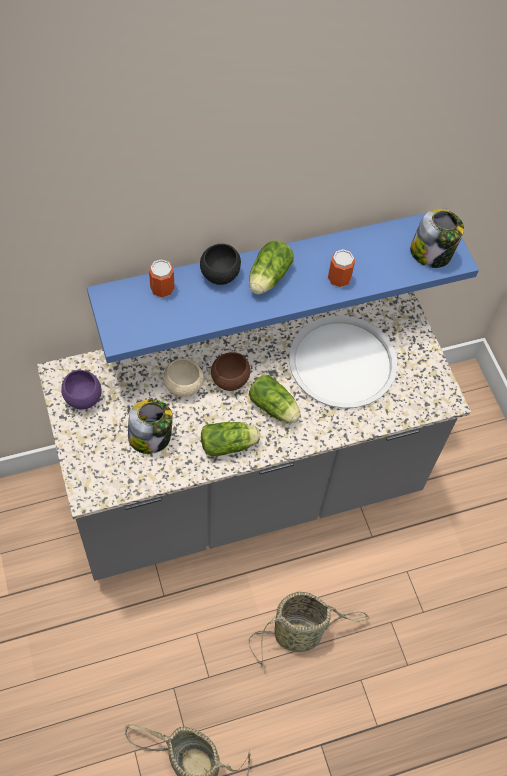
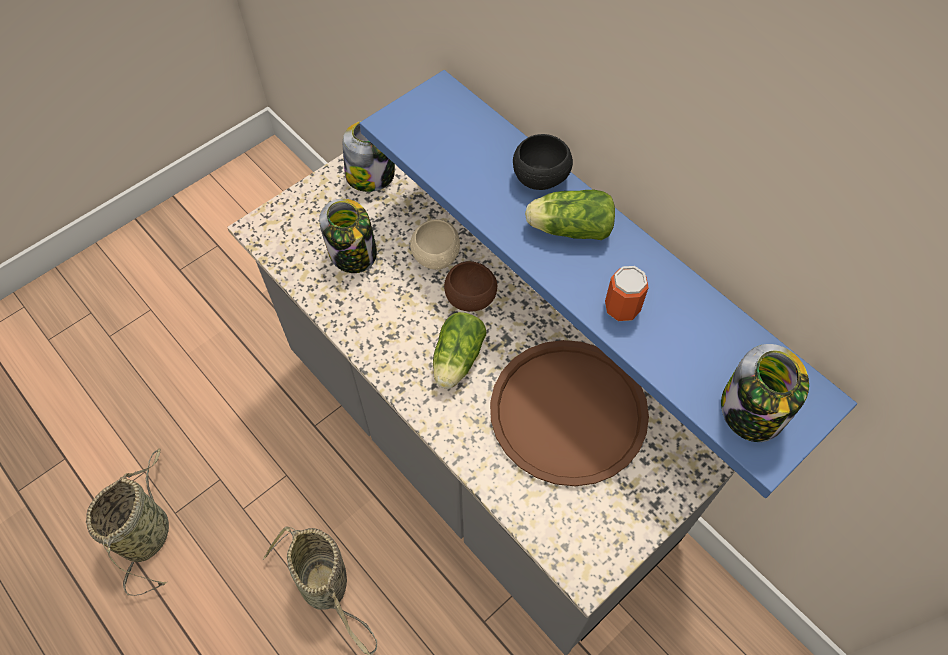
camera: 70 degrees right, 0 degrees up
(83, 398) = (371, 175): purple bowl -> jar
(162, 289) = (482, 133): can -> none
(230, 444) = (382, 334): lettuce -> none
(342, 363) = (568, 412): white tray -> brown tray

